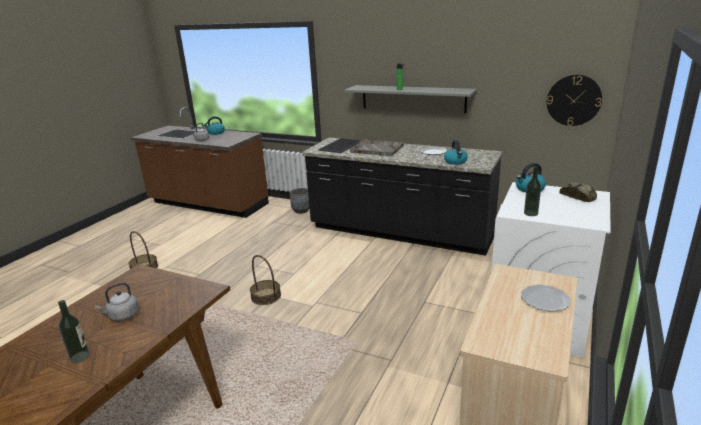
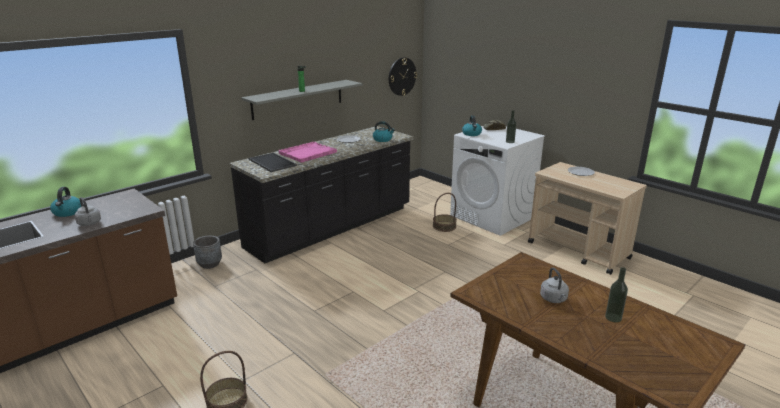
camera: 70 degrees left, 0 degrees up
(266, 296) = (383, 313): basket -> basket (444, 226)
(376, 149) = (307, 153): grey tray -> pink tray

